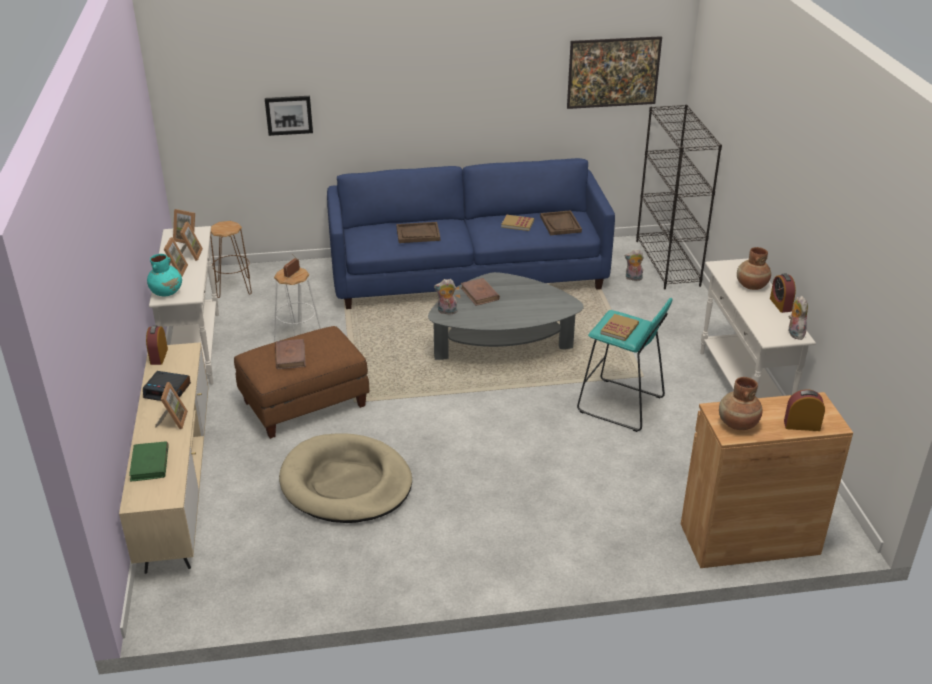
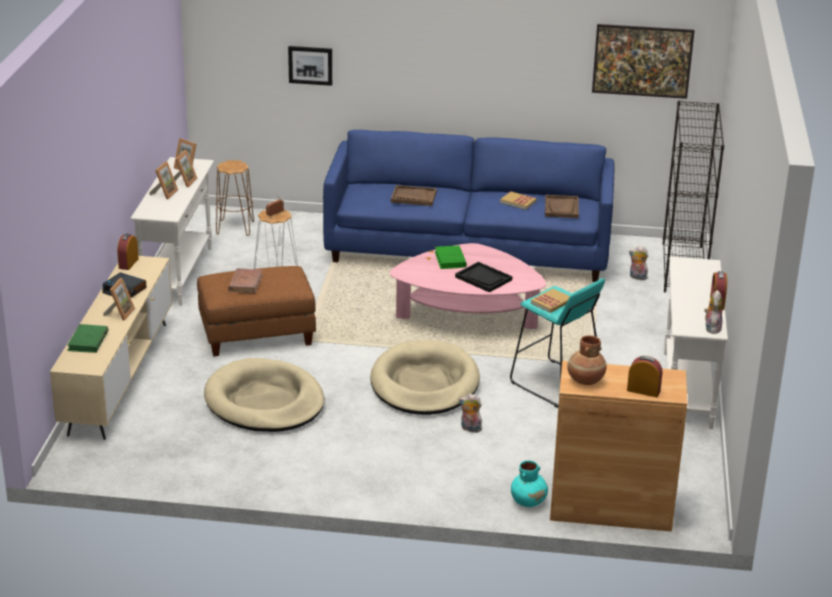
camera: 15 degrees right, 5 degrees down
(167, 292) = (150, 209): turquoise vase -> turquoise vase (528, 501)
(446, 312) = (409, 270): plush toy -> plush toy (470, 429)
(479, 294) = (450, 259): brown book -> green book
(497, 429) = (424, 384): none -> beige dog bed
(502, 348) = (467, 318): grey coffee table -> pink coffee table
(522, 309) = (483, 278): none -> black tray
(751, 286) = (700, 283): brown vase -> none

